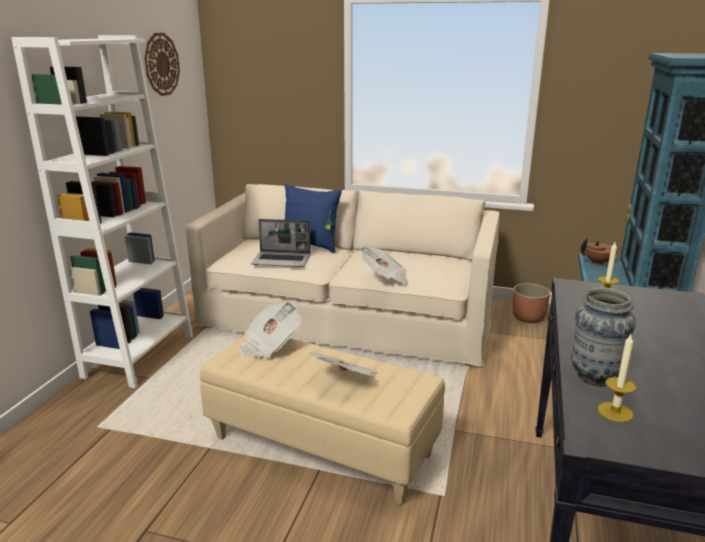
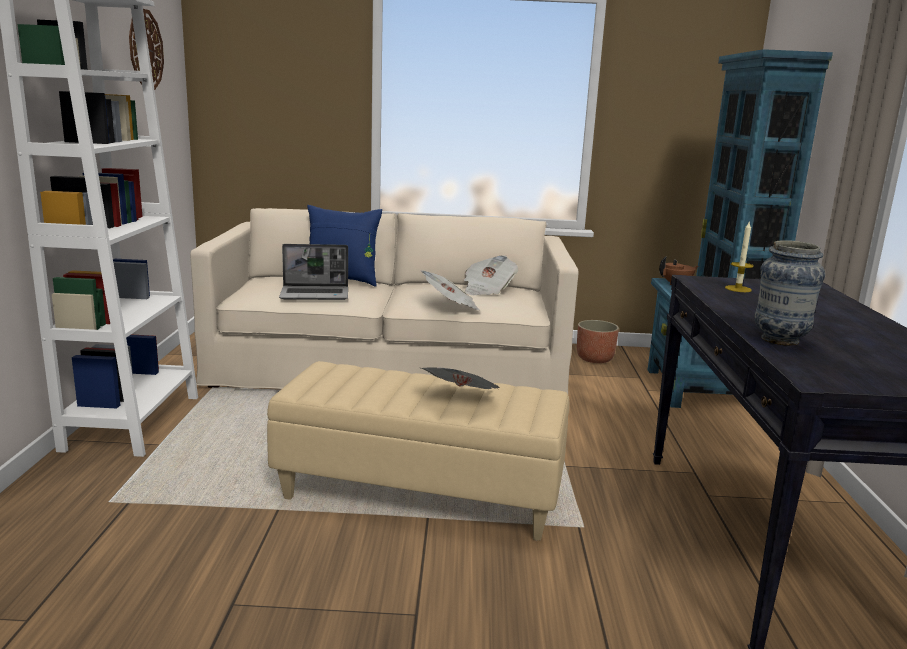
camera: 15 degrees left, 5 degrees down
(269, 345) = (347, 374): newspaper -> newspaper (487, 290)
(615, 412) = (821, 361): candle -> none

